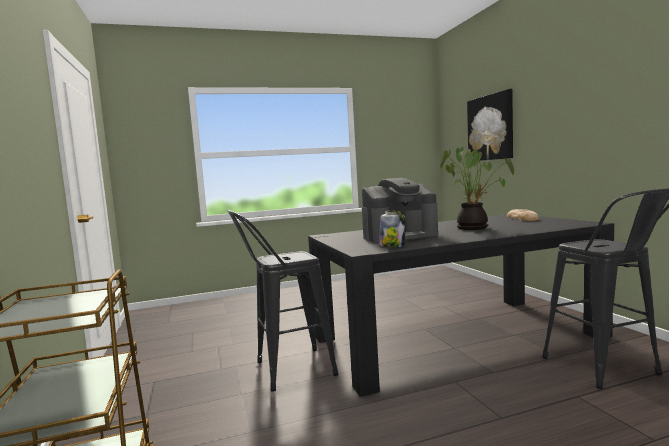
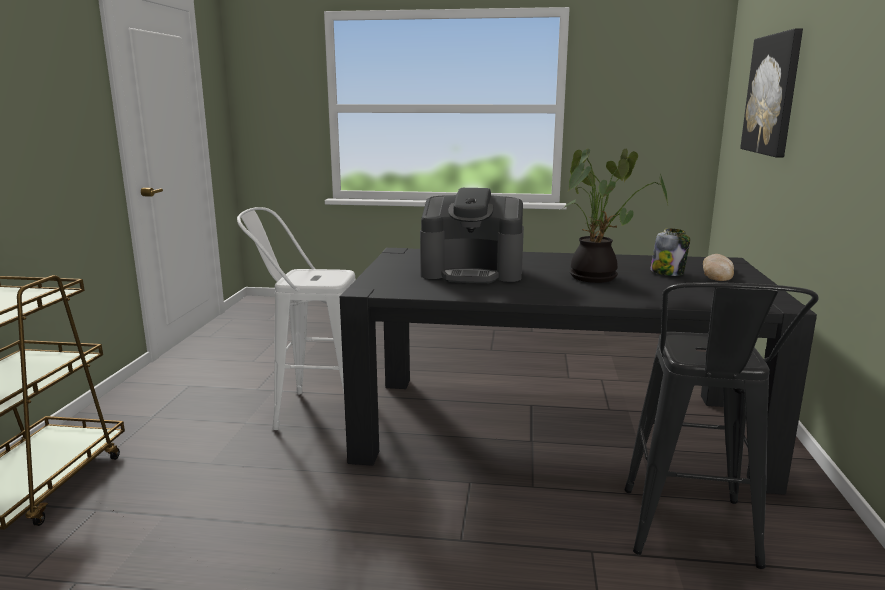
camera: 25 degrees right, 10 degrees up
(286, 371) = (312, 411): black stool -> white stool
(392, 246) = (420, 288): jar -> jar (667, 272)

